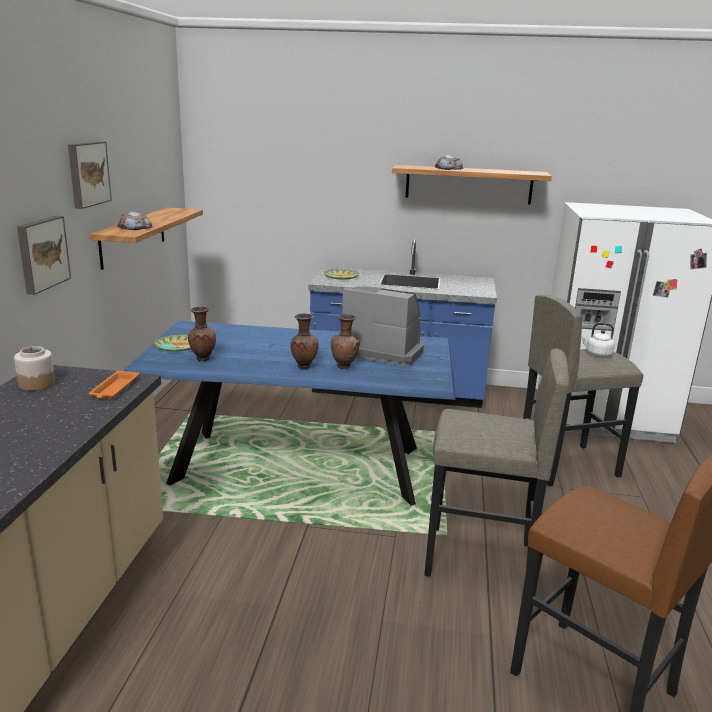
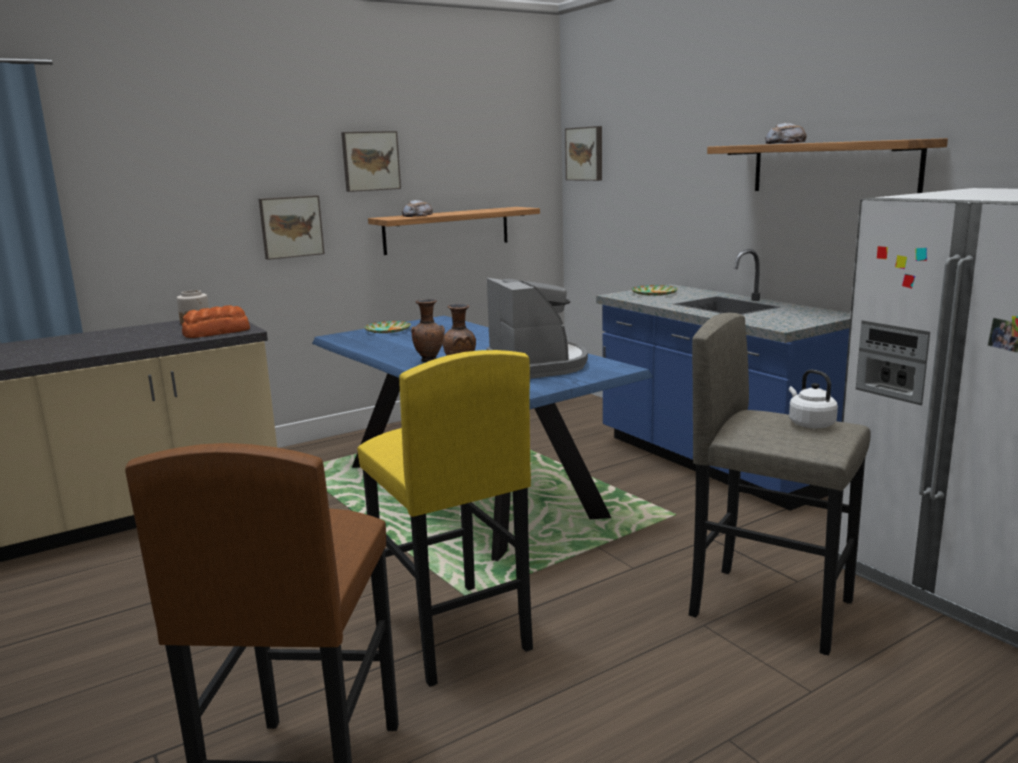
camera: 50 degrees right, 5 degrees down
(114, 389) = (217, 332): orange tray -> bread
(202, 359) = (377, 341): brown vase -> none
(218, 158) = (585, 153): none -> picture
(479, 559) = (451, 632): grey stool -> yellow stool

